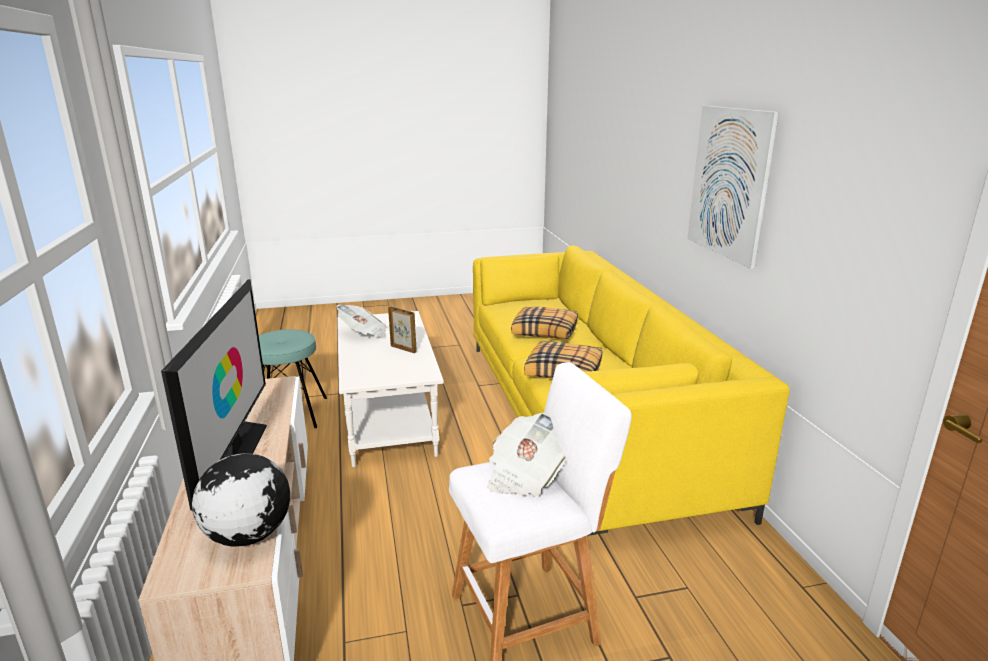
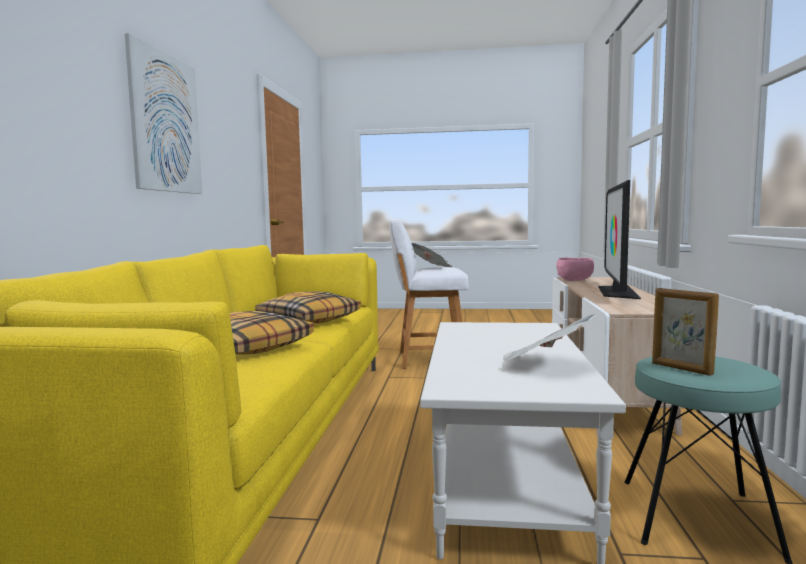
camera: 160 degrees left, 15 degrees down
(247, 535) = (575, 280): globe -> pink bowl
(403, 349) = (476, 343): picture frame -> picture frame (681, 369)

